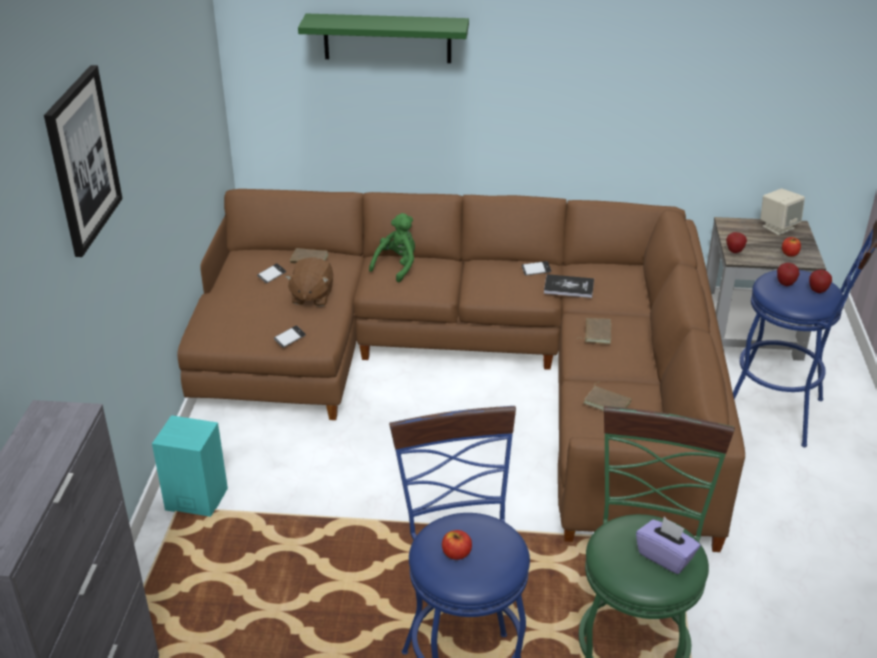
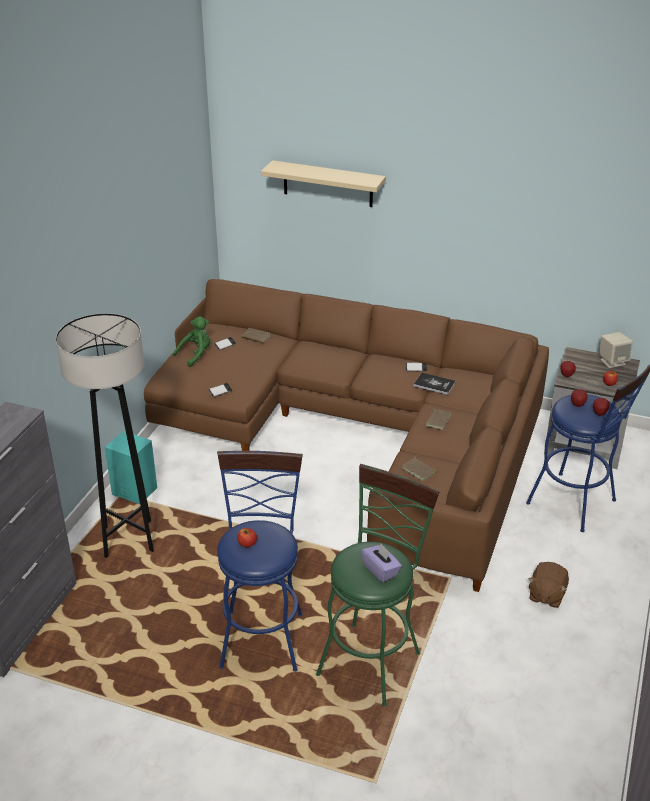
camera: 15 degrees right, 0 degrees up
(82, 160) = (69, 255): picture -> none
(213, 572) = (128, 539): none -> grey floor lamp
(311, 297) = (246, 364): brown plush toy -> brown plush toy (546, 595)
(387, 38) = (328, 184): green shelf -> beige shelf
(397, 266) = (316, 351): green plush toy -> green plush toy (196, 355)

